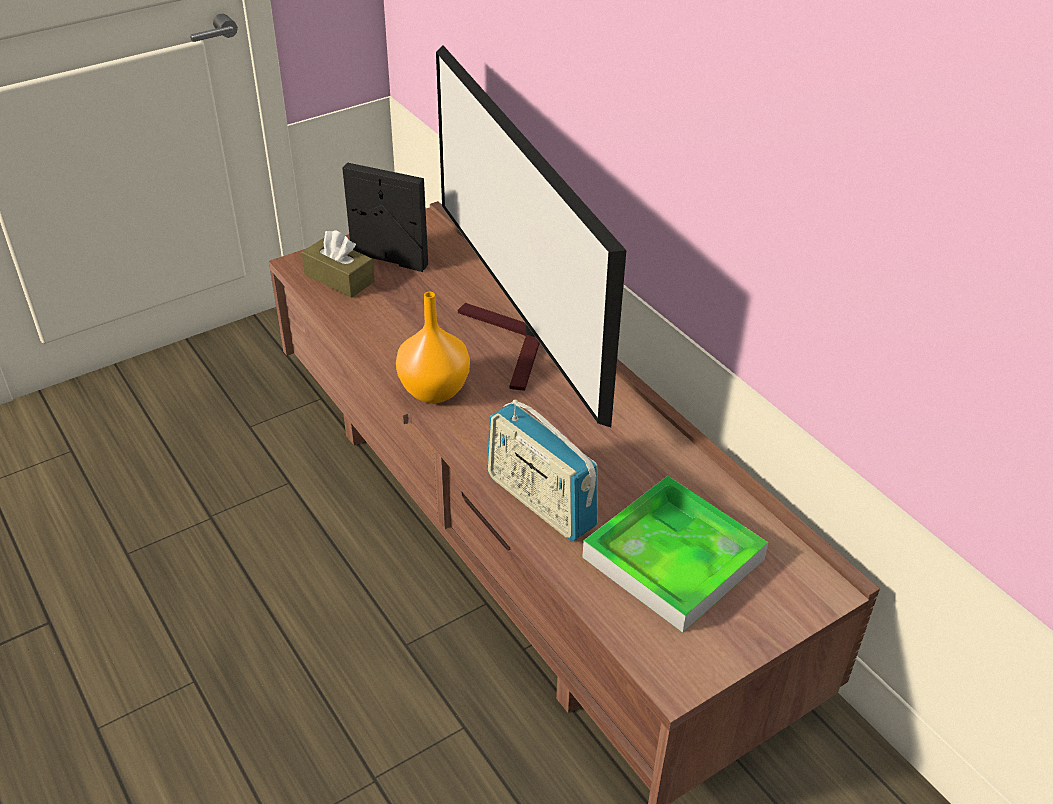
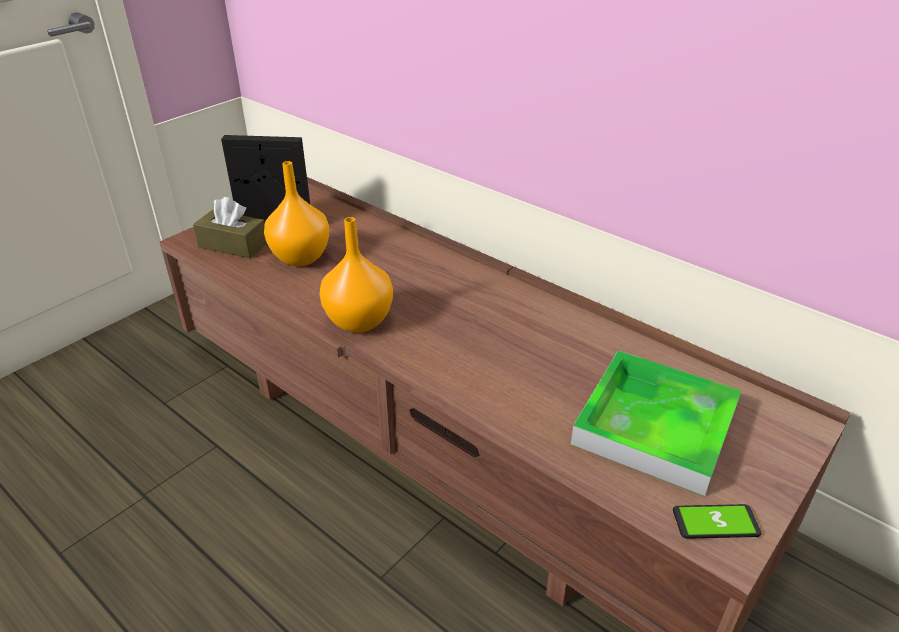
camera: 15 degrees left, 5 degrees down
(403, 306) = (302, 257): none -> orange vase
(516, 343) = (419, 270): television -> none
(540, 501) = (504, 400): radio -> none
(678, 657) = (715, 522): none -> phone

